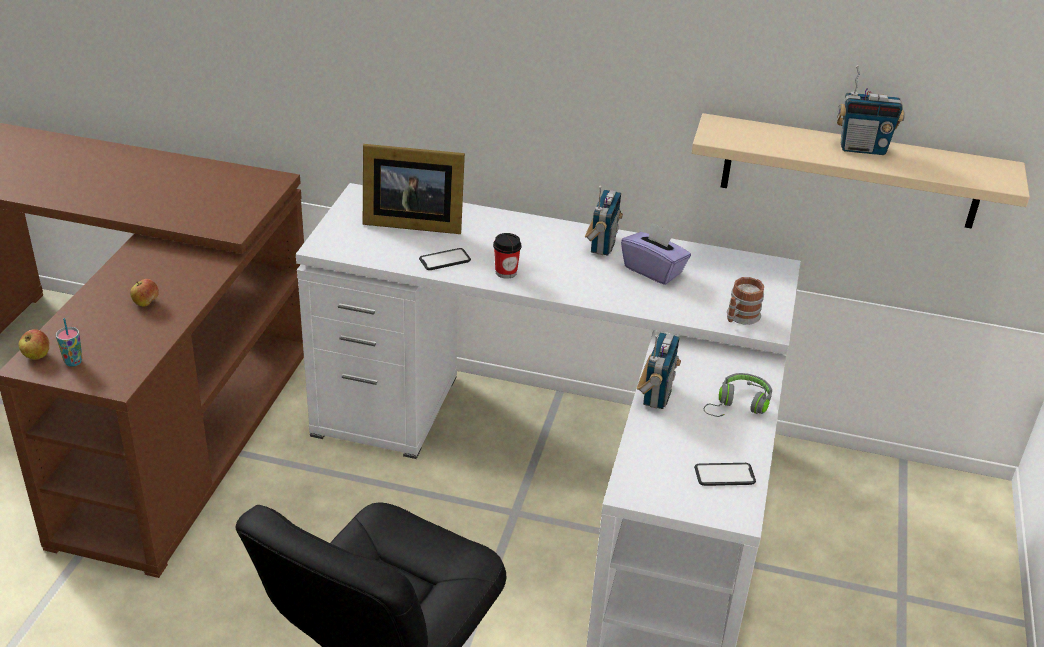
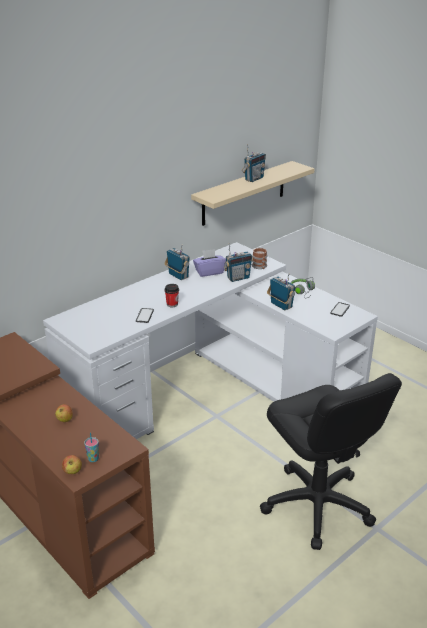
camera: 55 degrees left, 5 degrees down
(410, 222) = (101, 314): picture frame -> none
(669, 307) = (238, 278): none -> radio

